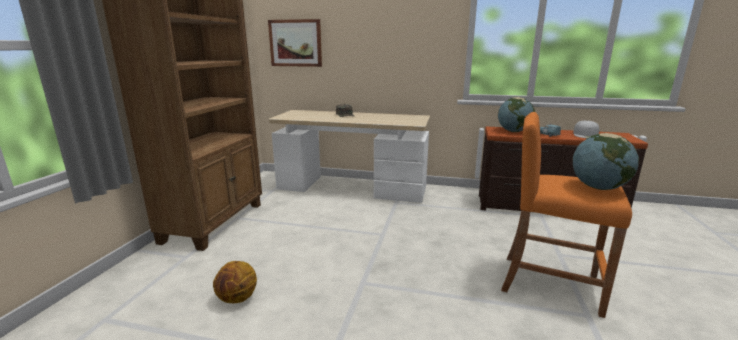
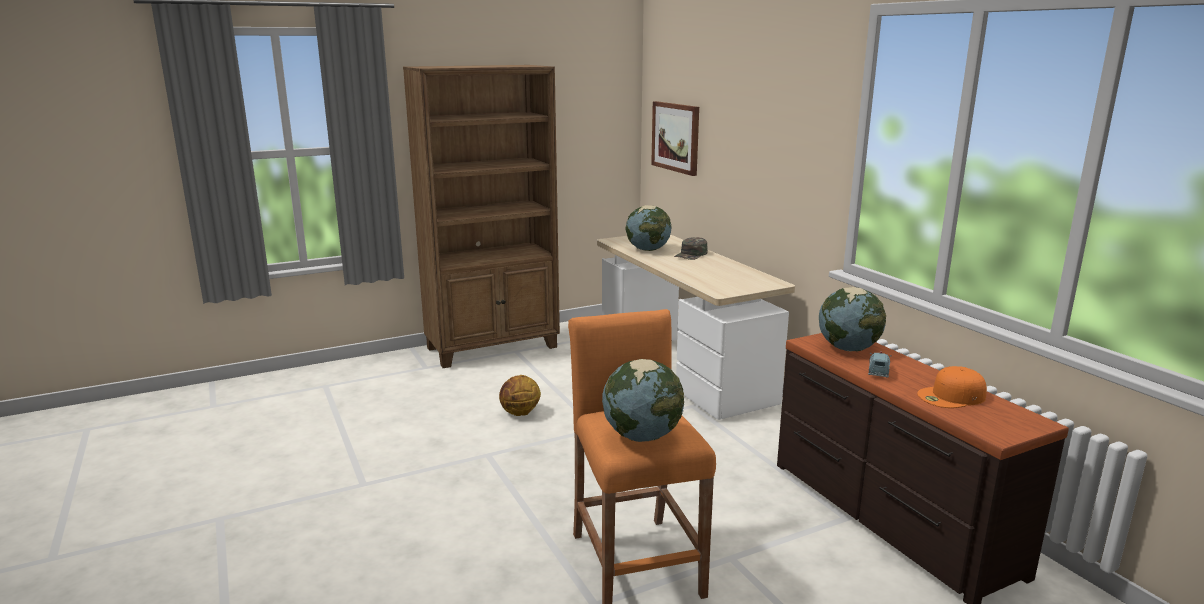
camera: 50 degrees right, 0 degrees up
(237, 298) = (398, 414): basketball -> basketball (520, 413)
(316, 117) = (648, 250): none -> globe
(586, 135) = (951, 396): white cap -> orange cap

